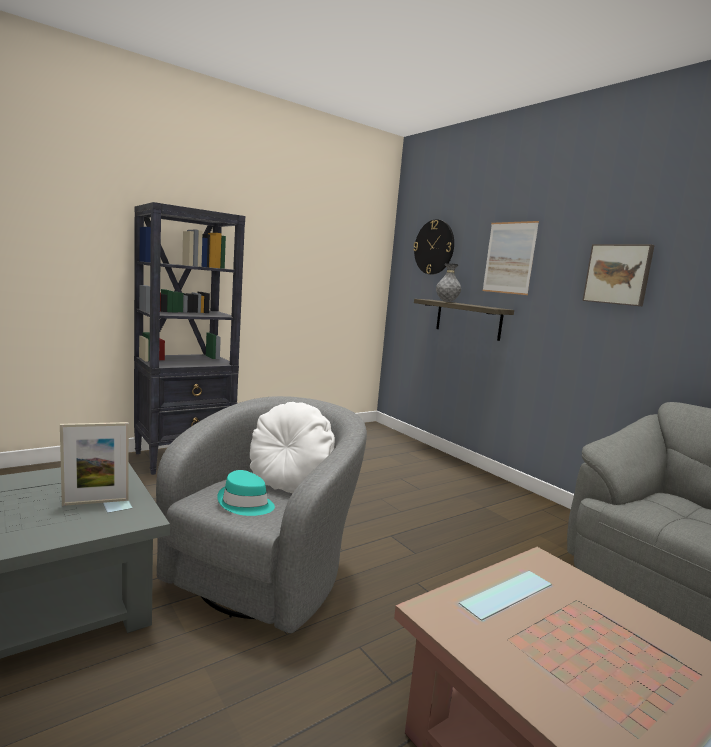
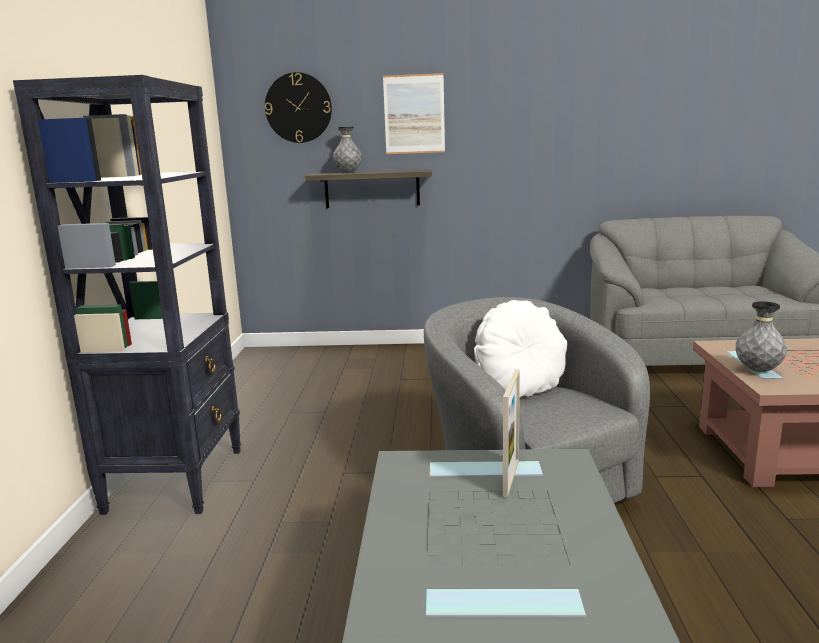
camera: 50 degrees left, 5 degrees up
(245, 504) = (557, 413): turquoise hat -> none
(481, 597) = (758, 370): none -> grey vase
(618, 274) = (535, 122): picture -> none

